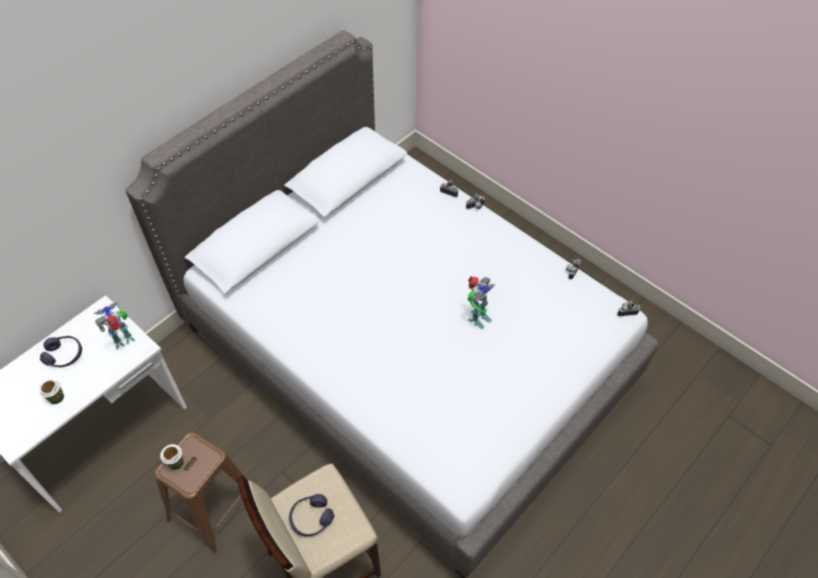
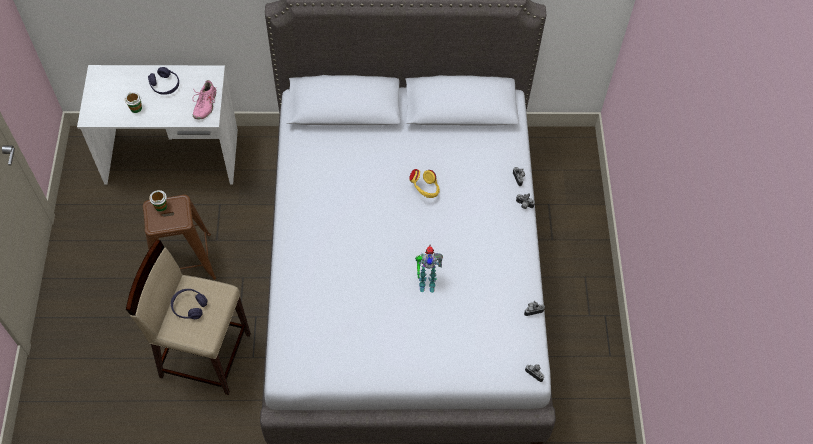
camera: 45 degrees right, 5 degrees up
(125, 340) = (205, 104): toy robot -> pink shoe
(394, 254) = (425, 190): none -> yellow headphones

